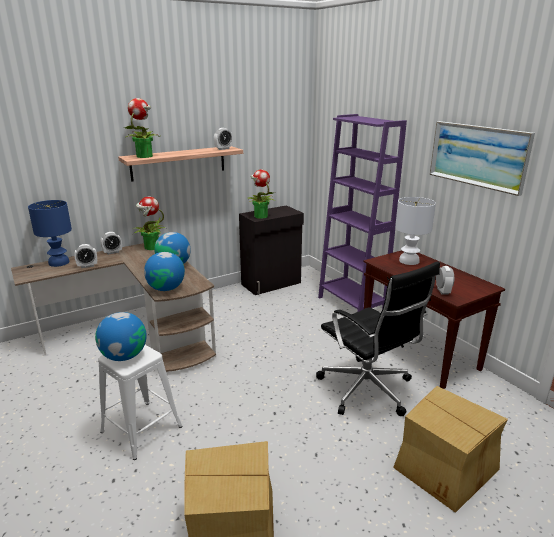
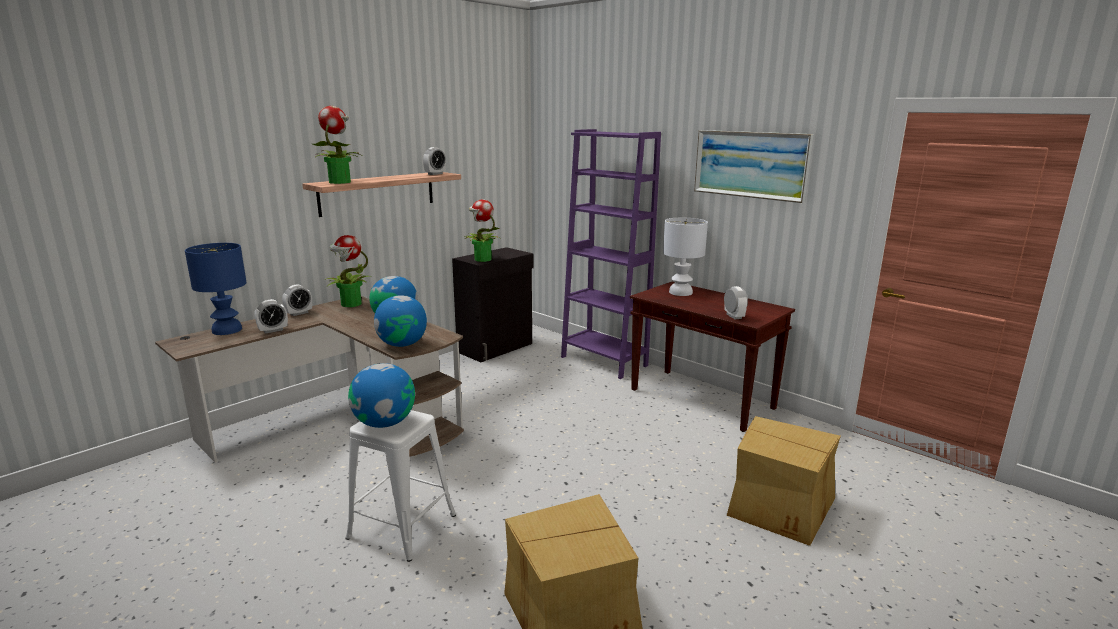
camera: 15 degrees left, 5 degrees down
(367, 390) = (663, 444): black office chair -> none

